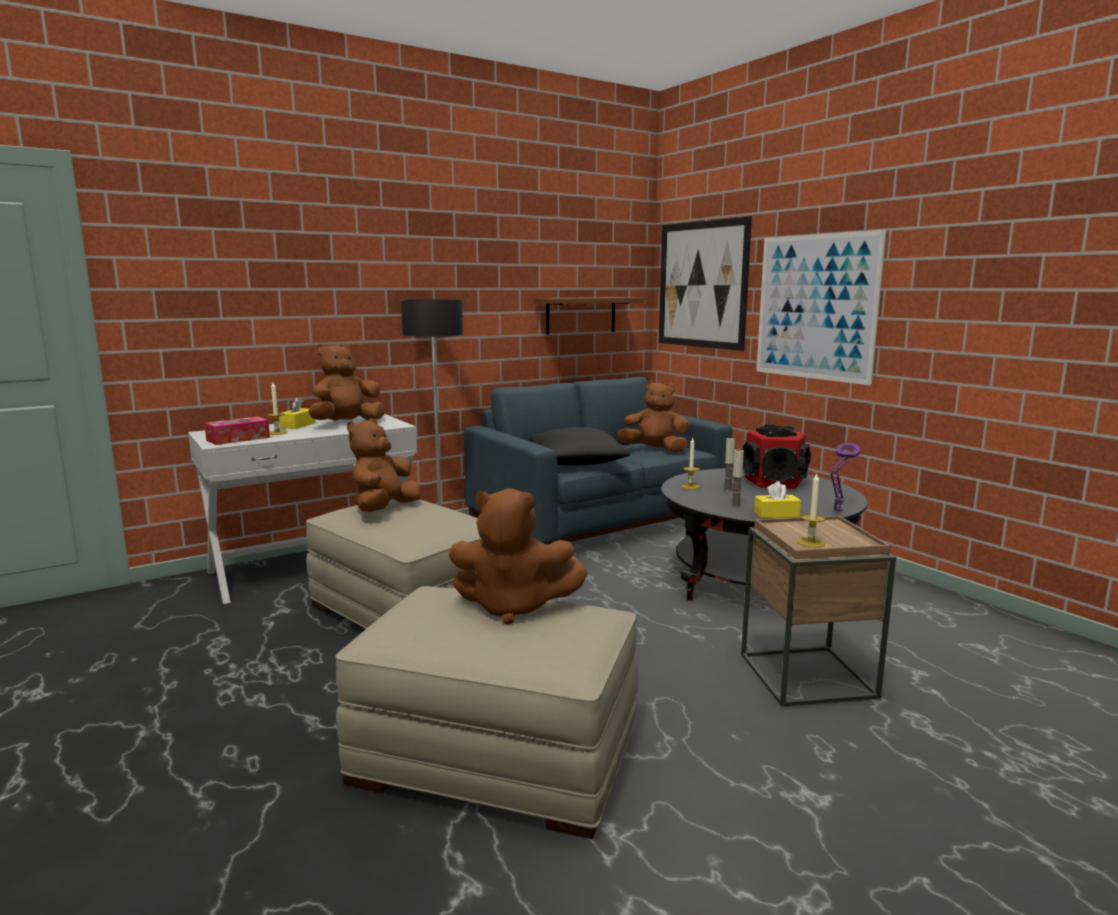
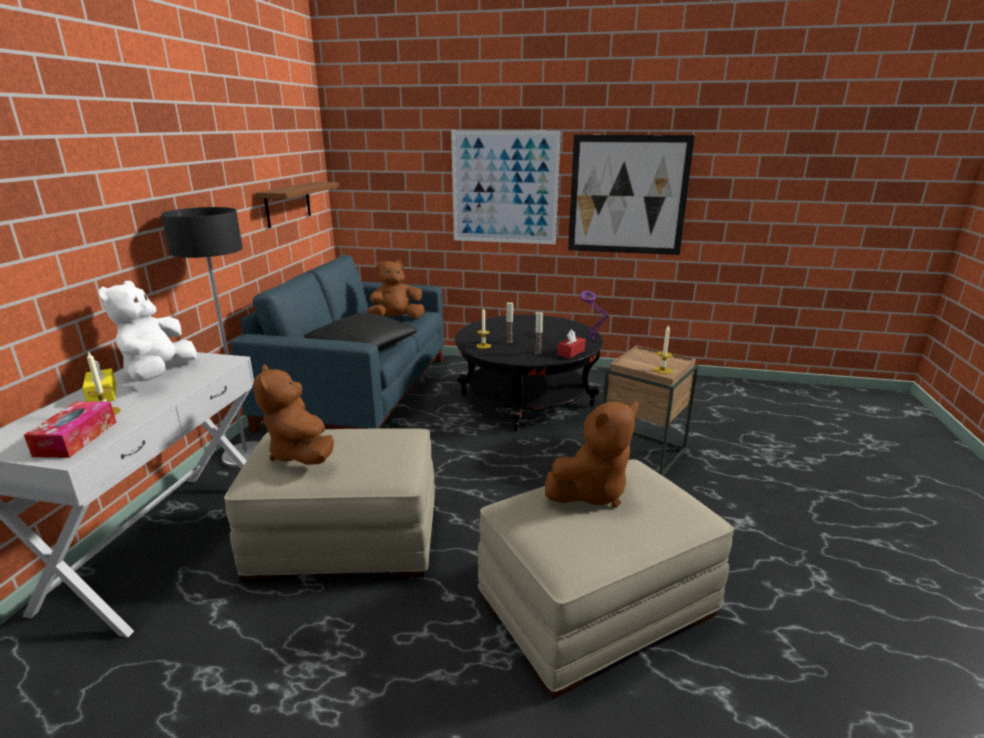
camera: 45 degrees left, 10 degrees up
(346, 423) = (159, 374): brown plush toy -> white plush toy
(702, 285) = (386, 168): picture -> picture (627, 195)
(775, 482) = (521, 326): speaker -> none
(776, 514) = (571, 352): yellow tissue box -> red tissue box

